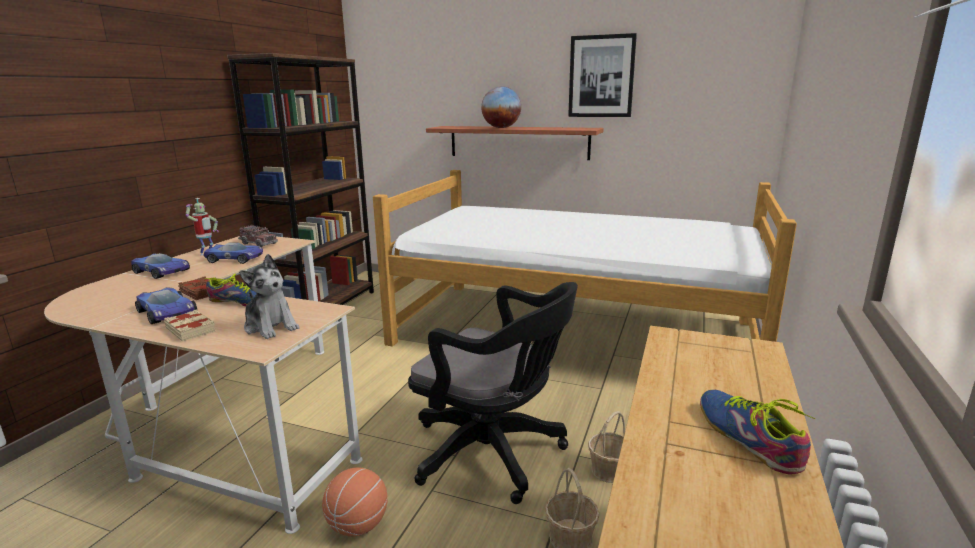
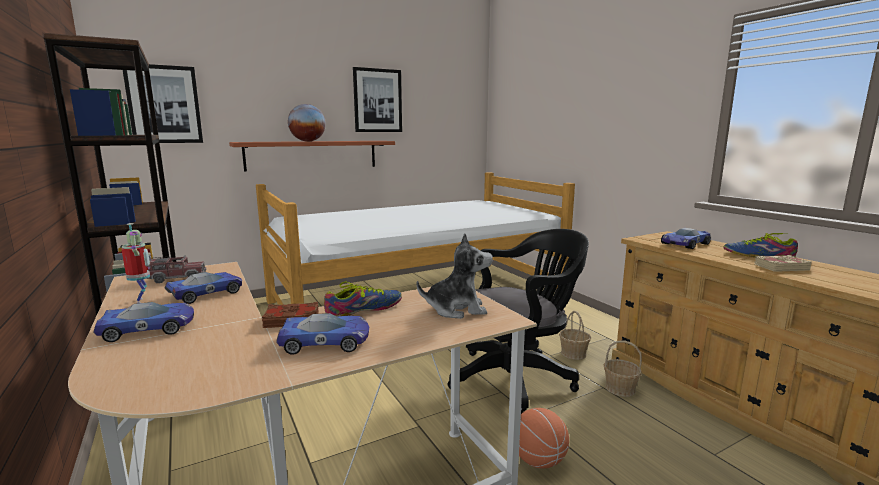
camera: 50 degrees left, 5 degrees down
(191, 330) = (406, 337): beige book -> beige book (780, 267)
(395, 91) = (164, 104): none -> picture
(706, 367) = (684, 244): none -> toy car

